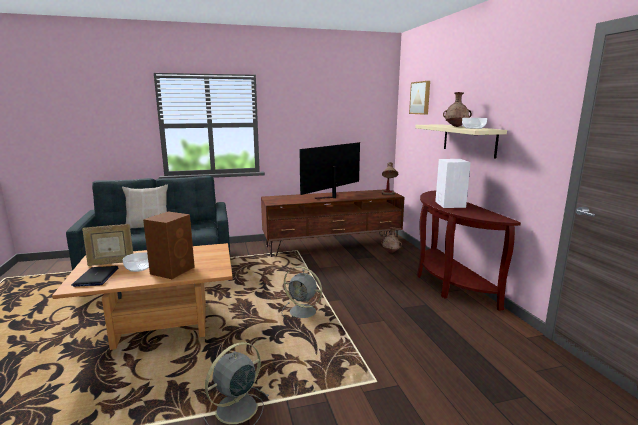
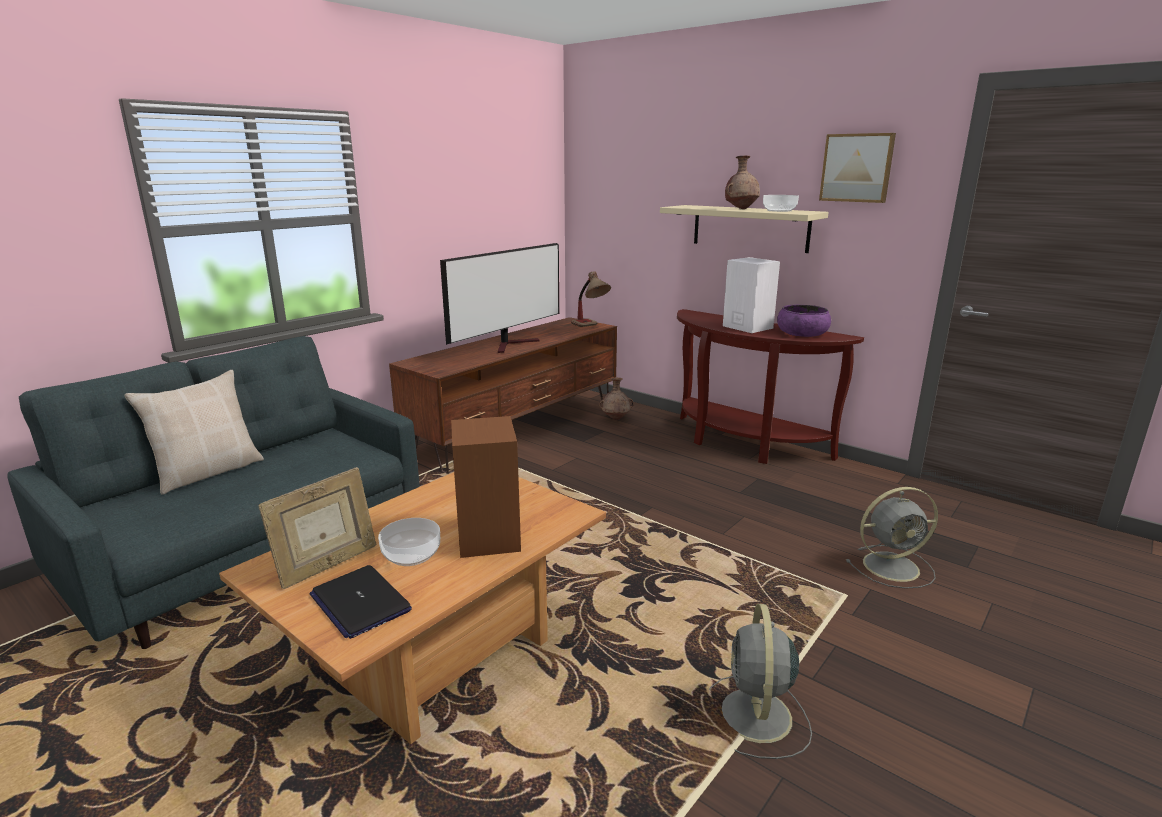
camera: 35 degrees left, 5 degrees up
(304, 312) = (632, 543): grey fan -> grey fan (893, 566)
(329, 197) = (512, 344): television -> television turned 150 degrees counterclockwise
(421, 98) = (629, 161): picture -> picture (857, 168)
(478, 213) = (802, 333): none -> purple bowl

